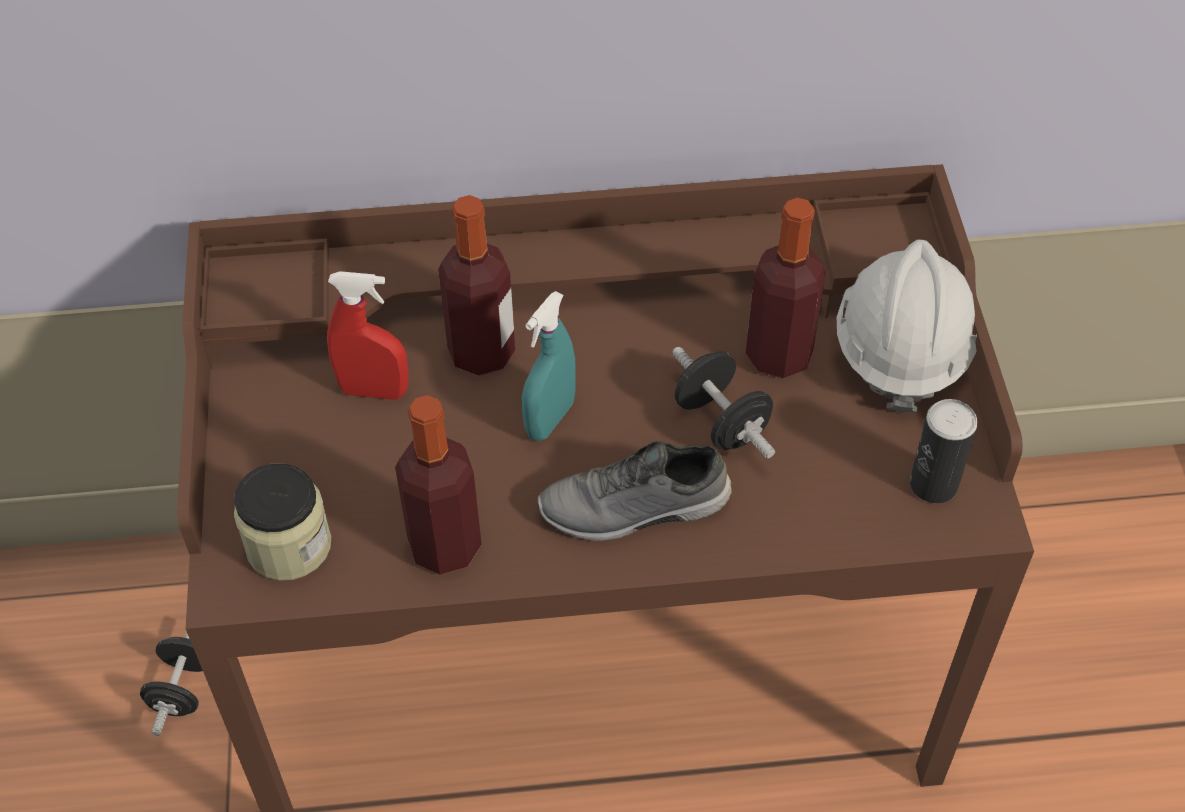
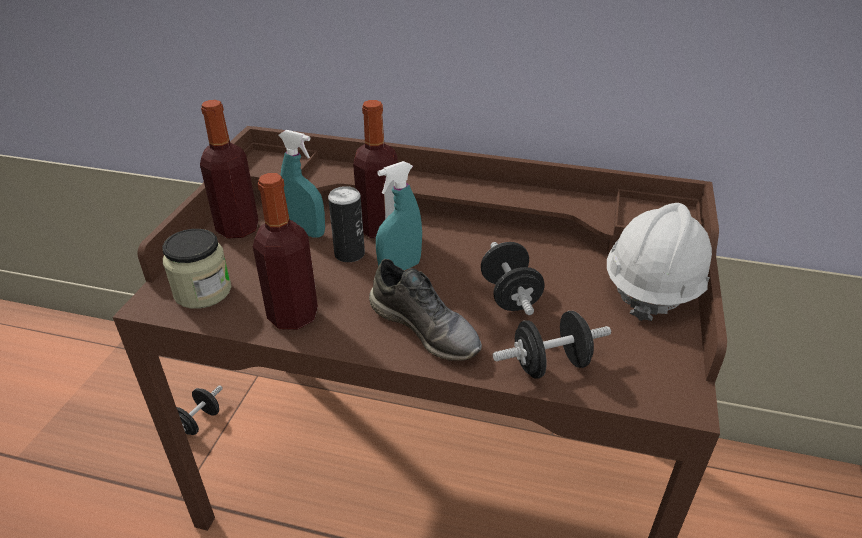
camera: 20 degrees right, 15 degrees down
(374, 391) = (306, 232): red spray bottle -> turquoise spray bottle
(634, 509) = (426, 328): grey shoe -> grey shoe turned 150 degrees counterclockwise
(778, 355) = (566, 270): bottle -> bottle (238, 228)
(813, 517) = (550, 364): none -> black dumbbell
(933, 484) = (650, 368): can -> can (349, 254)

